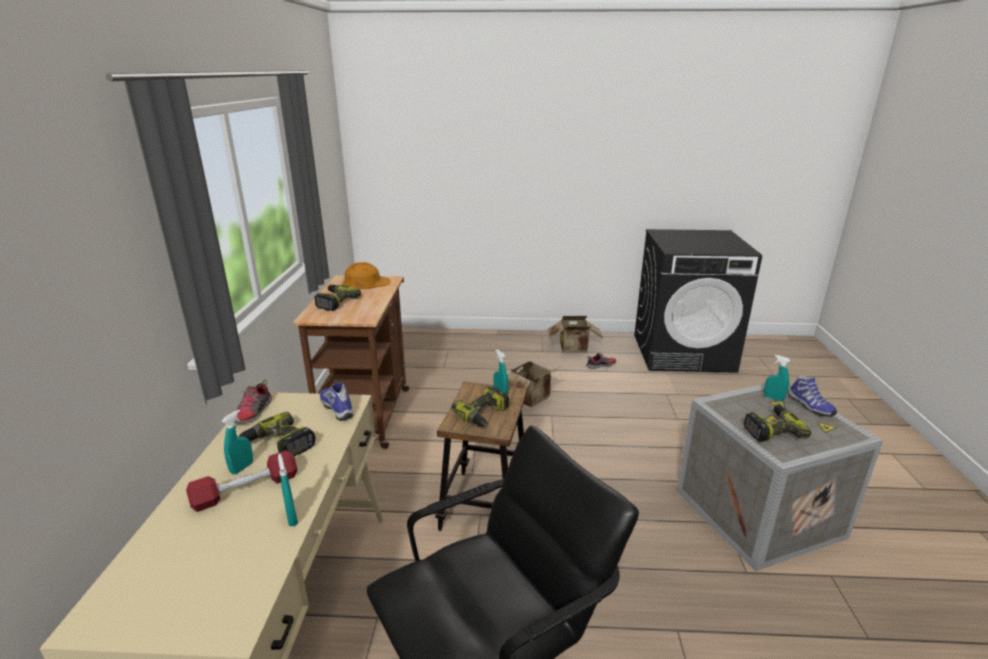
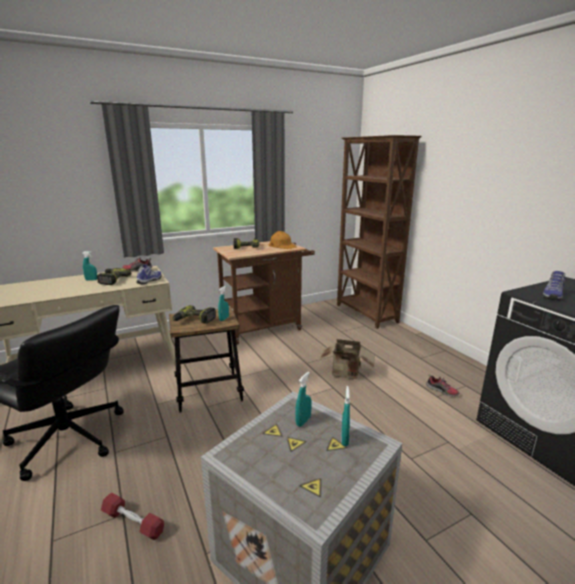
camera: 60 degrees right, 5 degrees down
(246, 490) = (75, 284): red dumbbell -> red dumbbell (133, 522)
(292, 518) = (55, 295): turquoise spray bottle -> turquoise spray bottle (303, 421)
(422, 338) = (366, 314): none -> brown bookcase
(574, 349) = (447, 371): cardboard box -> none
(771, 429) = (272, 443): power drill -> none
(809, 406) = (352, 469): shoe -> shoe (552, 296)

